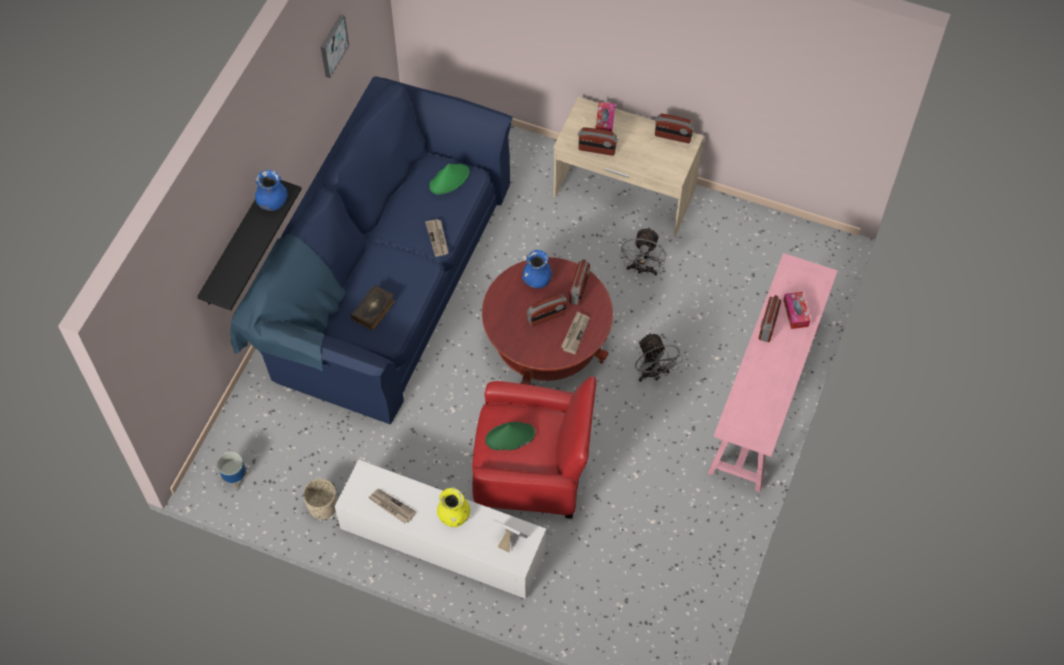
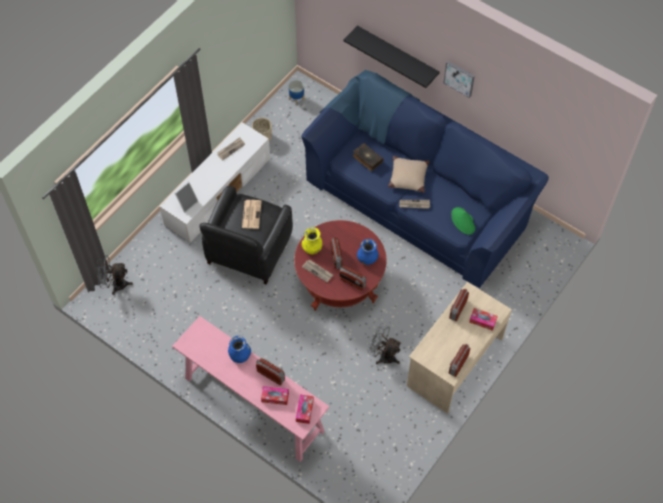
camera: 105 degrees right, 0 degrees up
(273, 203) = (417, 70): blue vase -> blue vase (239, 355)
(332, 45) = (531, 109): picture -> picture (459, 78)
(392, 255) = (408, 177): none -> beige pillow
(454, 515) = (213, 178): yellow vase -> yellow vase (312, 248)
(510, 437) = (251, 214): green hat -> newspaper
(533, 470) = (248, 250): red armchair -> black armchair
(653, 374) = (295, 338): grey fan -> grey fan (115, 284)
(800, 277) = (304, 410): none -> tissue box

